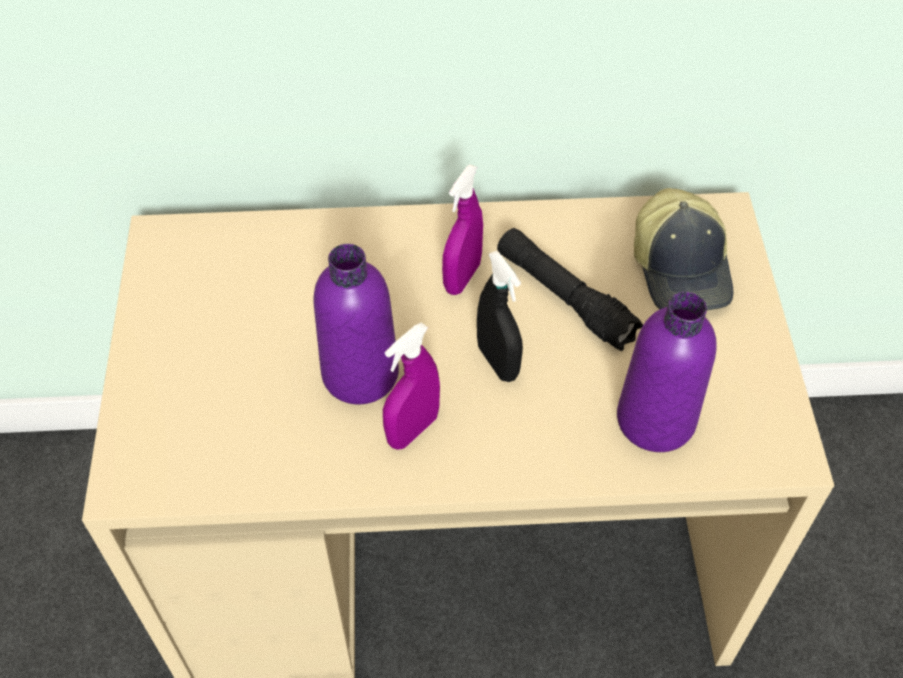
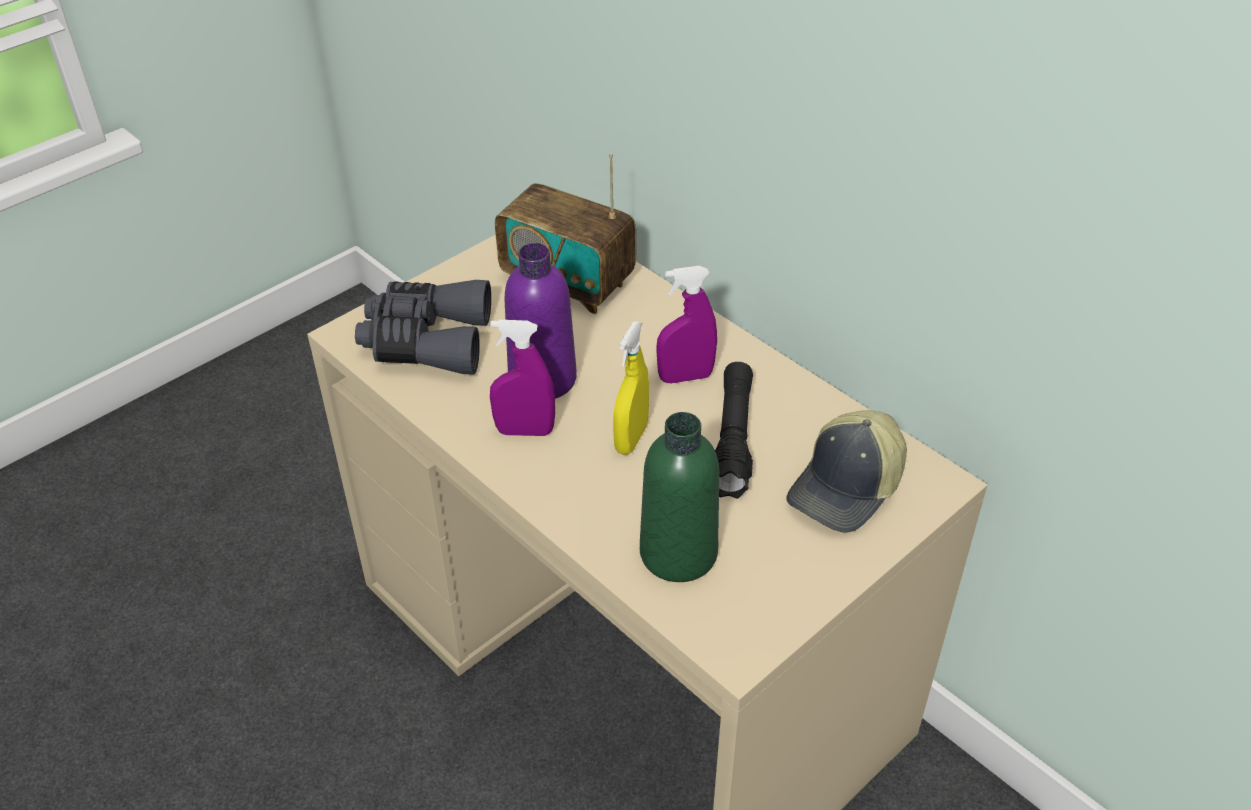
camera: 50 degrees right, 10 degrees down
(210, 427) = (426, 341): none -> grey binoculars
(255, 273) = (568, 283): none -> radio
(497, 362) = (631, 438): black spray bottle -> yellow spray bottle
(655, 420) = (678, 553): purple bottle -> green bottle

